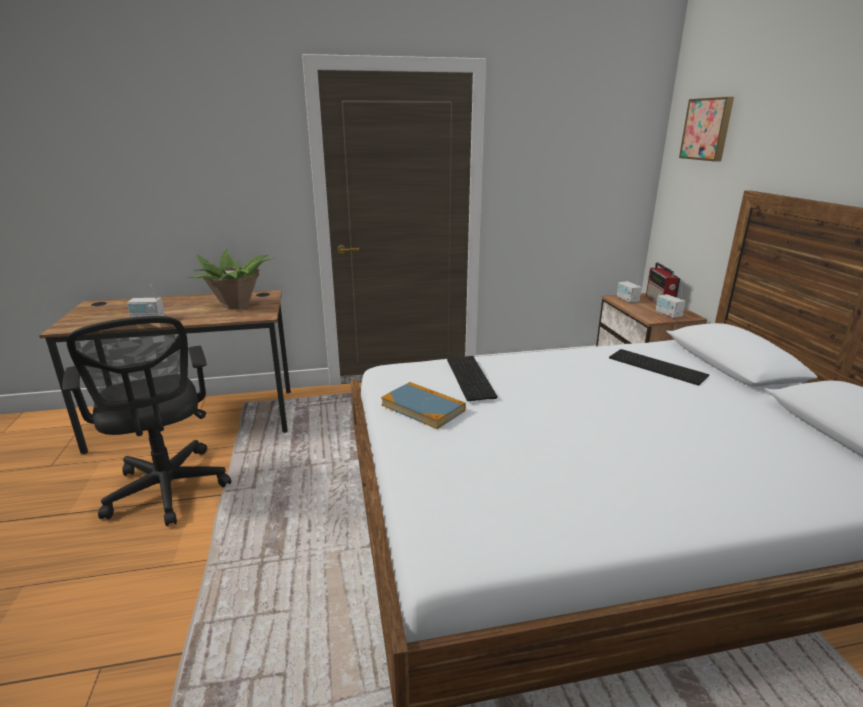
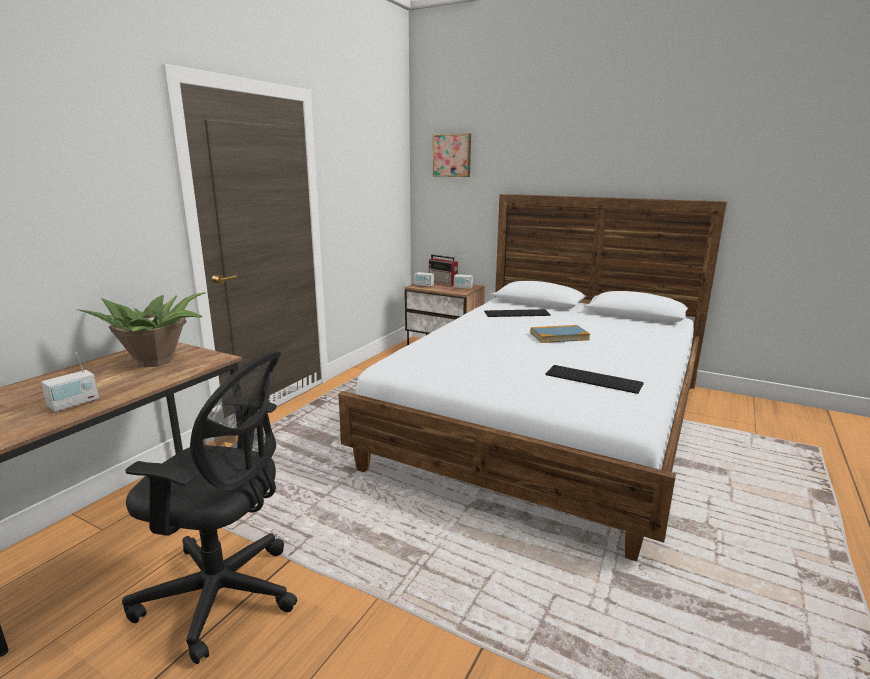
camera: 50 degrees left, 5 degrees down
(423, 408) = (467, 373): book -> book (559, 336)
(472, 378) = (454, 348): keyboard -> keyboard (594, 379)

